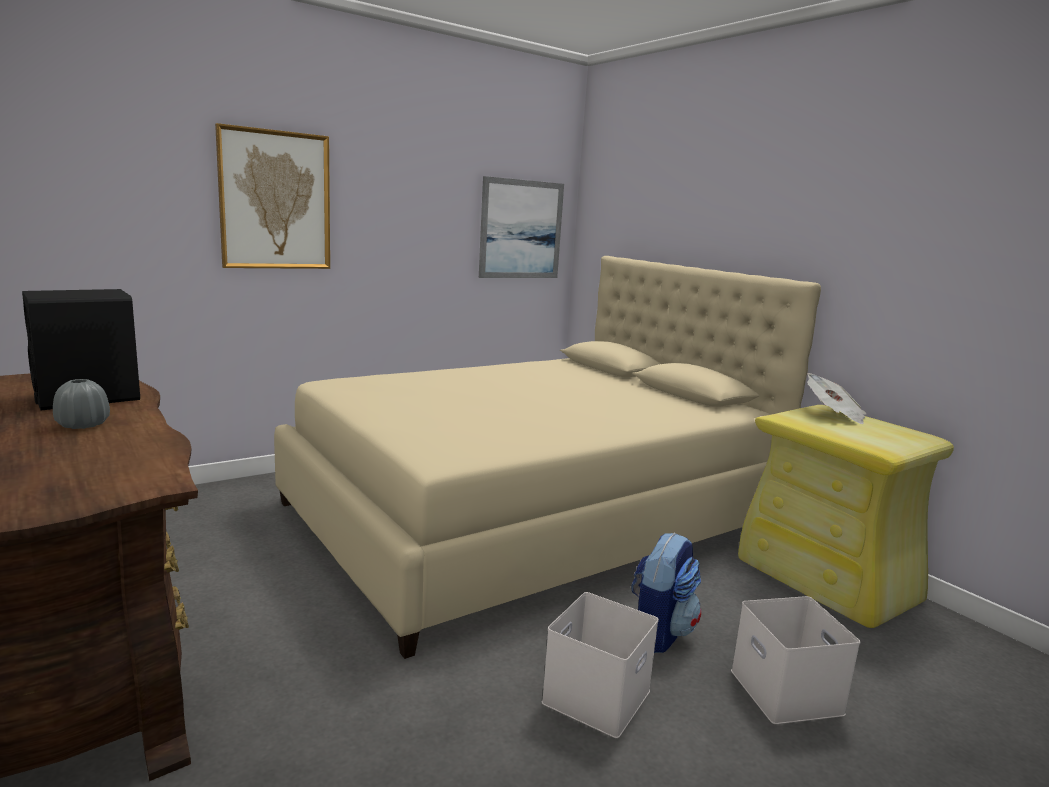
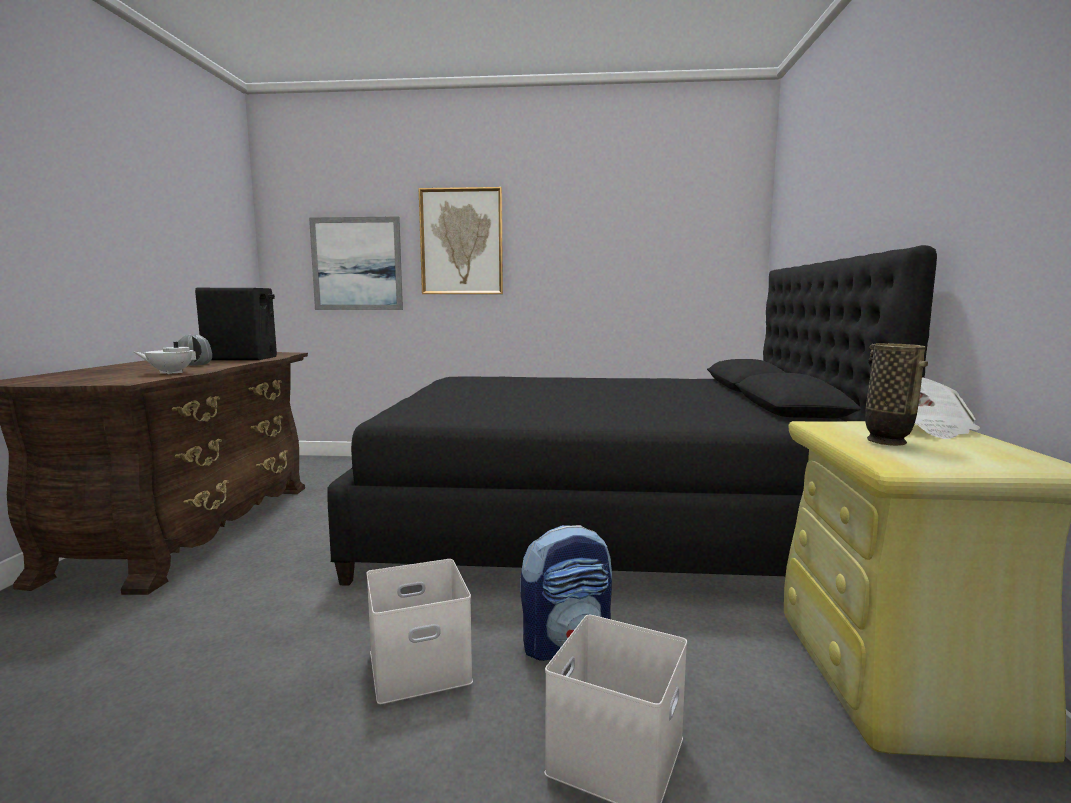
camera: 40 degrees right, 5 degrees down
(135, 451) = (171, 373): none -> white teapot
(521, 229) = (697, 254): picture -> picture (356, 264)
(531, 518) = (602, 523): beige bed -> black bed
(846, 431) = (886, 441): none -> vase

